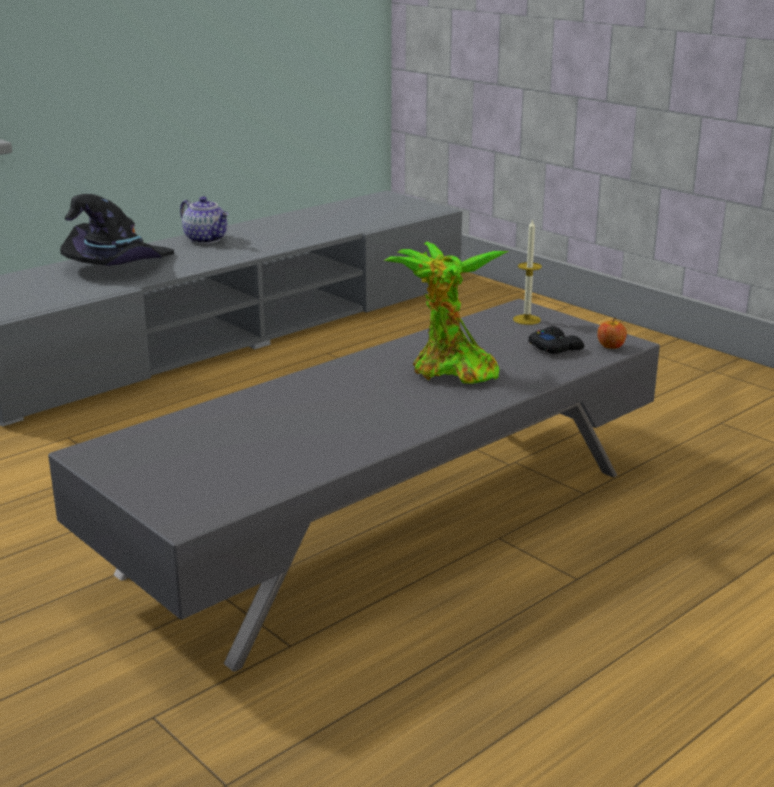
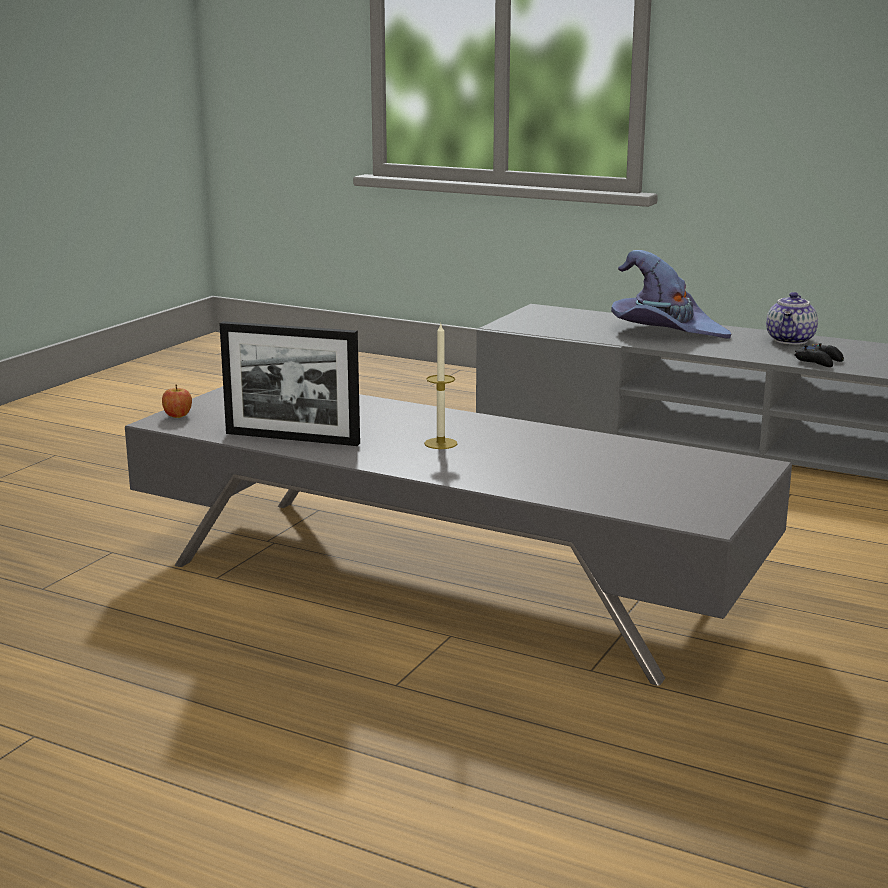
camera: 70 degrees right, 5 degrees down
(117, 266) = (664, 331): black hat -> purple hat
(317, 454) = (292, 438): none -> picture frame
(449, 372) = (518, 457): potted plant -> none
(526, 320) = (718, 471): candle -> candle (440, 443)
(555, 347) = (644, 491): black game controller -> black game controller (819, 361)
(610, 346) = (681, 515): apple -> apple (178, 415)

